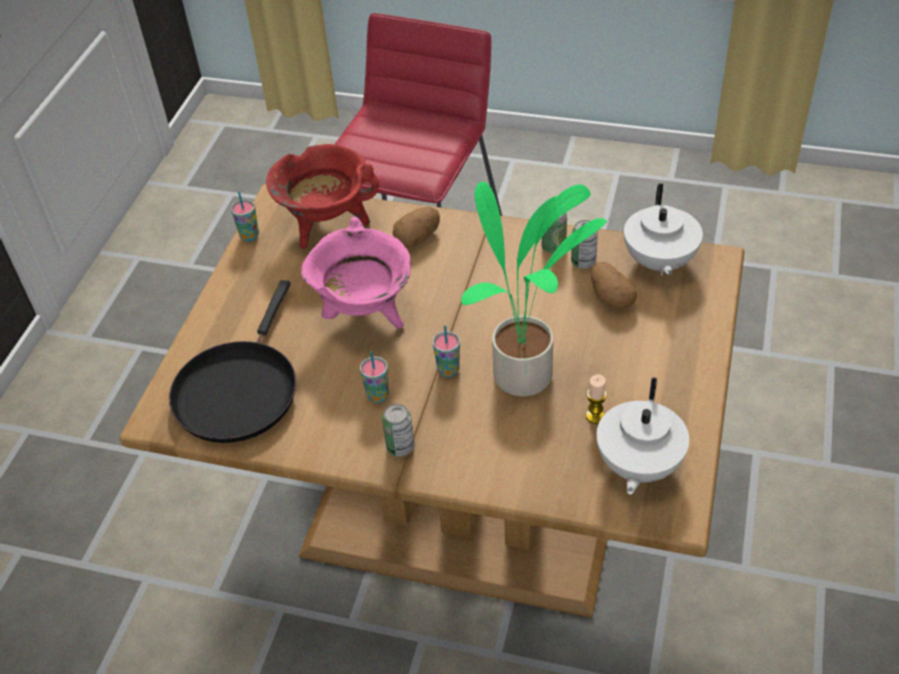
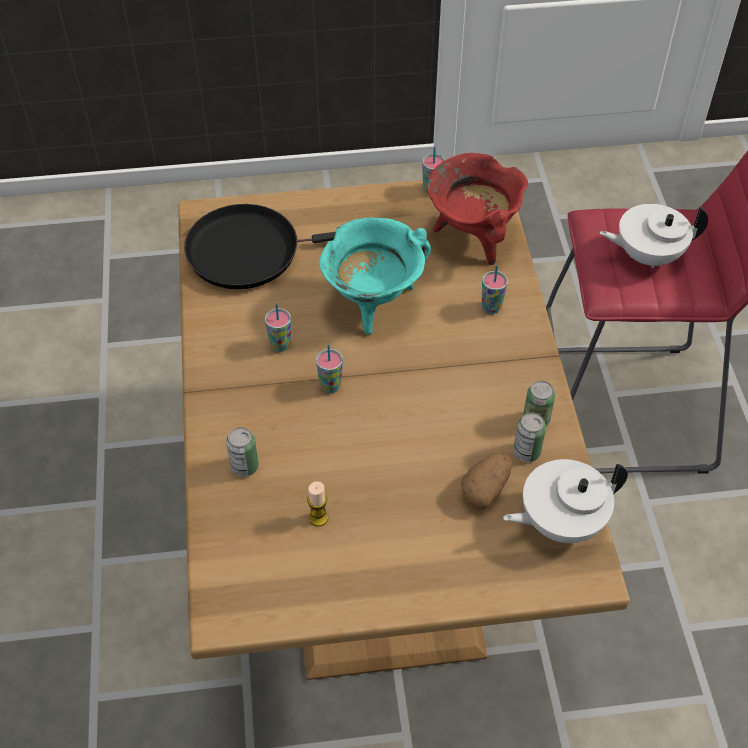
camera: 65 degrees right, 5 degrees up
(365, 314) = (373, 303): pink cooking pot -> turquoise cooking pot
(400, 447) = (229, 380): can -> can (244, 466)
(417, 238) = (491, 307): potato -> cup
(527, 377) = (346, 449): potted plant -> none
(637, 465) = (269, 569): white teapot -> white teapot (647, 255)

